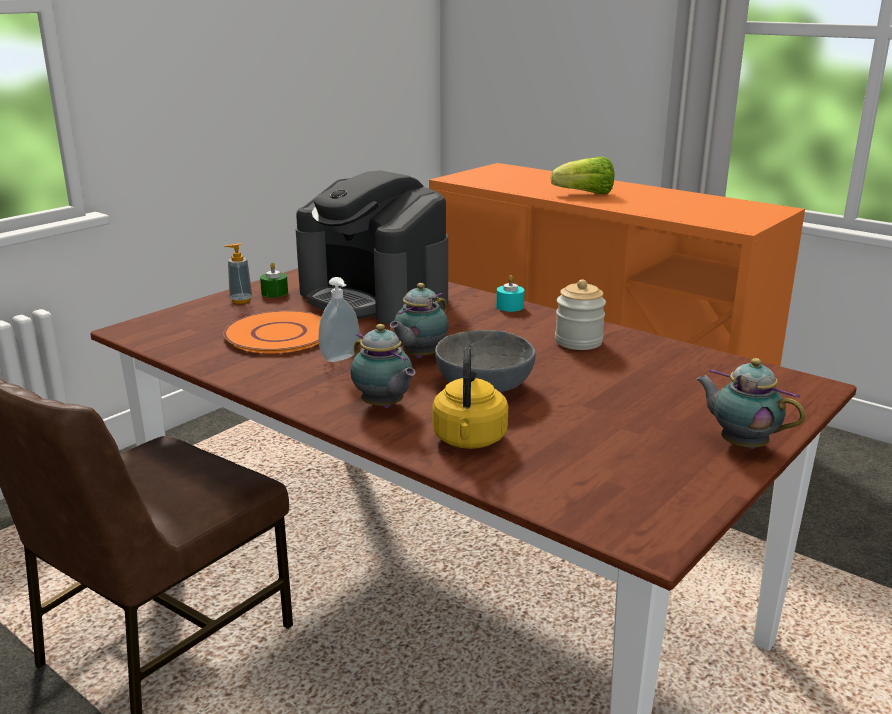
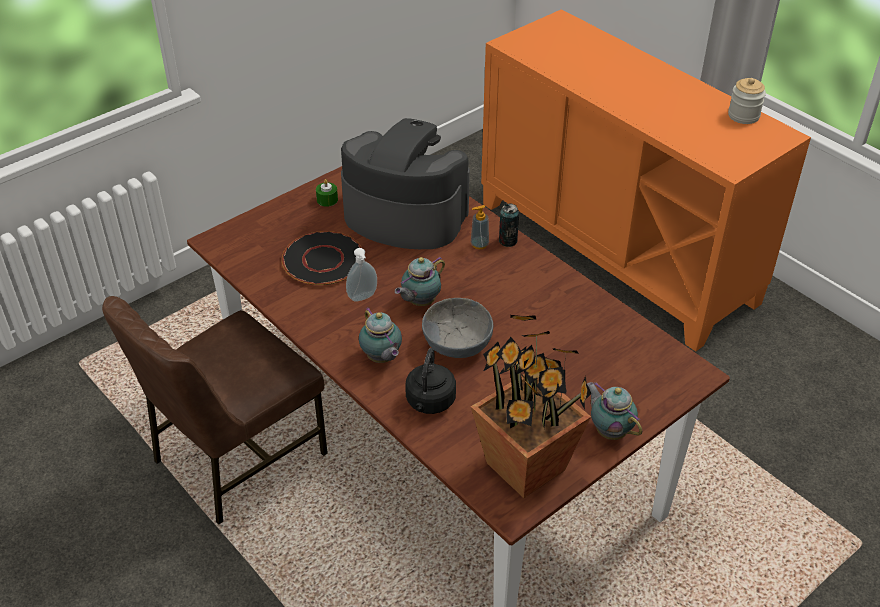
camera: 10 degrees right, 20 degrees up
(241, 300) = (300, 208): soap dispenser -> soap dispenser (479, 244)
(279, 334) = (323, 259): orange plate -> black plate
(375, 297) = (404, 215): coffee machine -> coffee machine turned 150 degrees clockwise
(469, 440) = (430, 402): yellow kettle -> black kettle
(510, 306) = (508, 241): turquoise candle -> can
(578, 342) = (544, 296): jar -> jar (743, 116)
(585, 194) = (620, 88): lettuce -> none
(647, 491) = (527, 467): none -> potted plant

